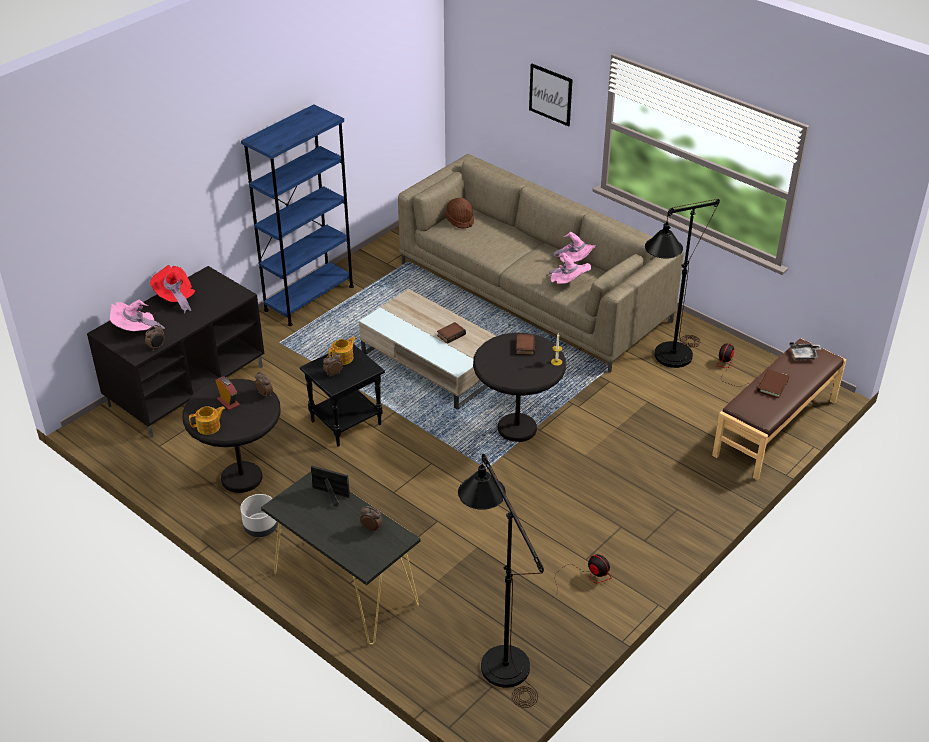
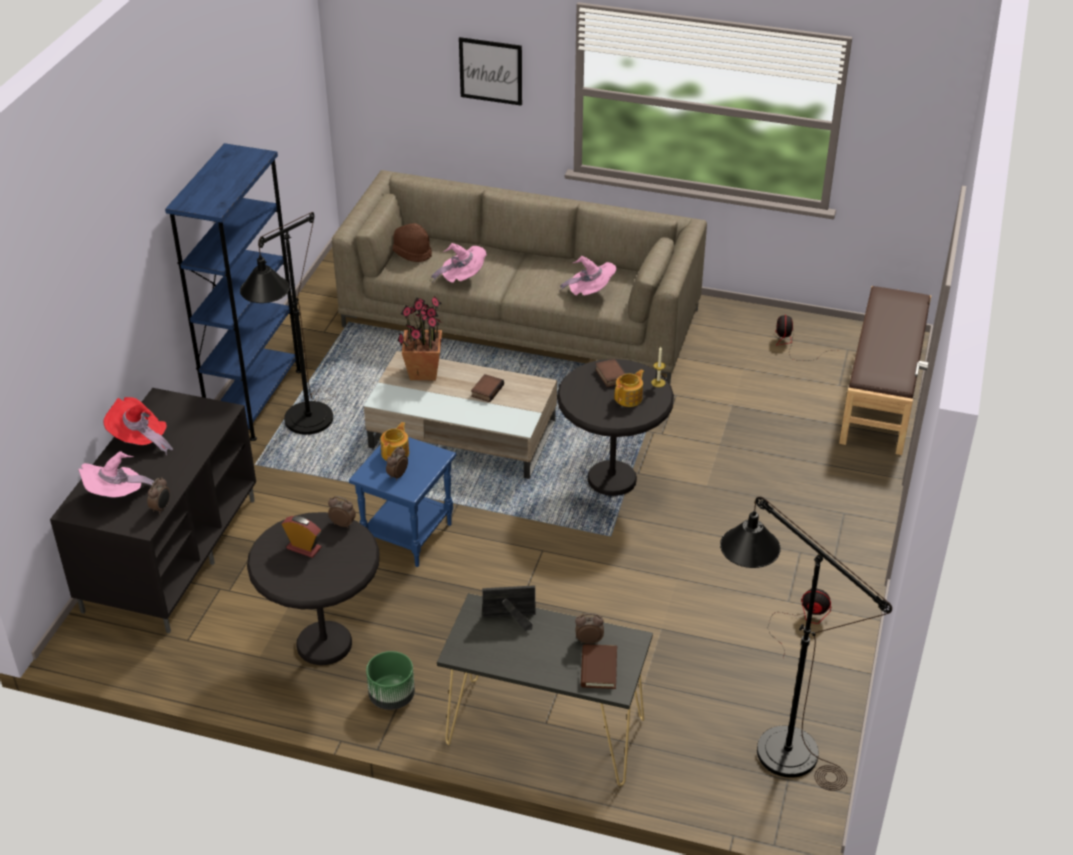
camera: 25 degrees left, 0 degrees up
(209, 427) = (302, 586): teapot -> teapot (629, 398)
(261, 528) = (392, 696): grey planter -> green planter
(346, 424) = (408, 537): black side table -> blue side table
(416, 308) = (423, 372): none -> potted plant
(576, 261) = (580, 265): pink hat -> pink hat (463, 278)
(666, 361) = (721, 354): black floor lamp -> black floor lamp (303, 428)
(772, 385) = (882, 344): brown book -> brown book (598, 669)
(804, 355) = (890, 302): grey tray -> none

